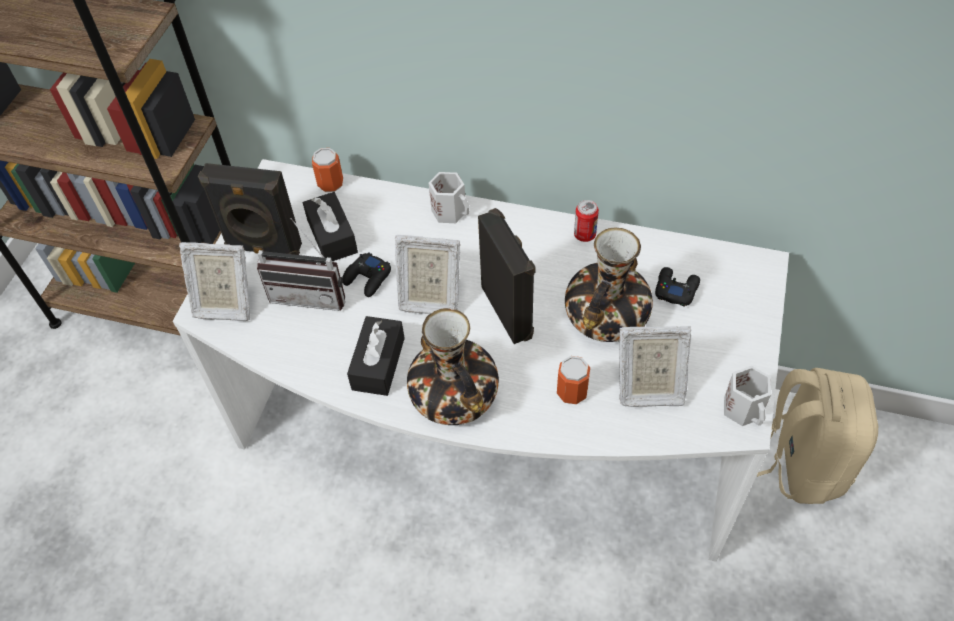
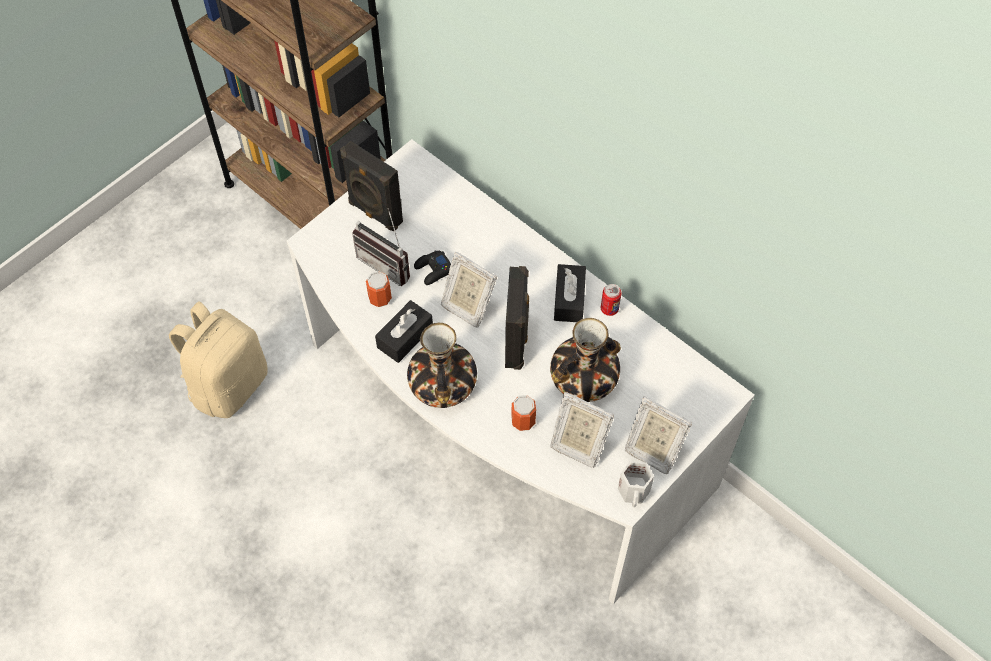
camera: 25 degrees right, 5 degrees up
(224, 304) = (326, 244): picture frame -> picture frame (652, 449)
(330, 184) = (449, 182): can -> can (380, 298)
(332, 236) = (427, 225): black tissue box -> black tissue box (569, 299)
(450, 211) = (523, 244): white mug -> none
(675, 289) = (648, 382): black game controller -> none
(799, 462) = (730, 565): beige backpack -> beige backpack (228, 385)

